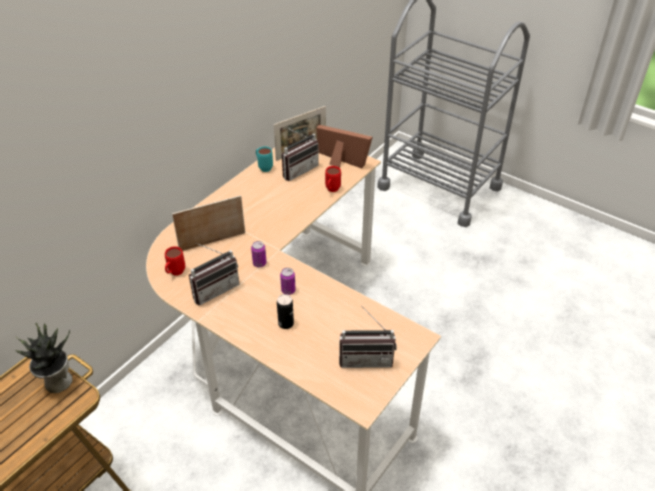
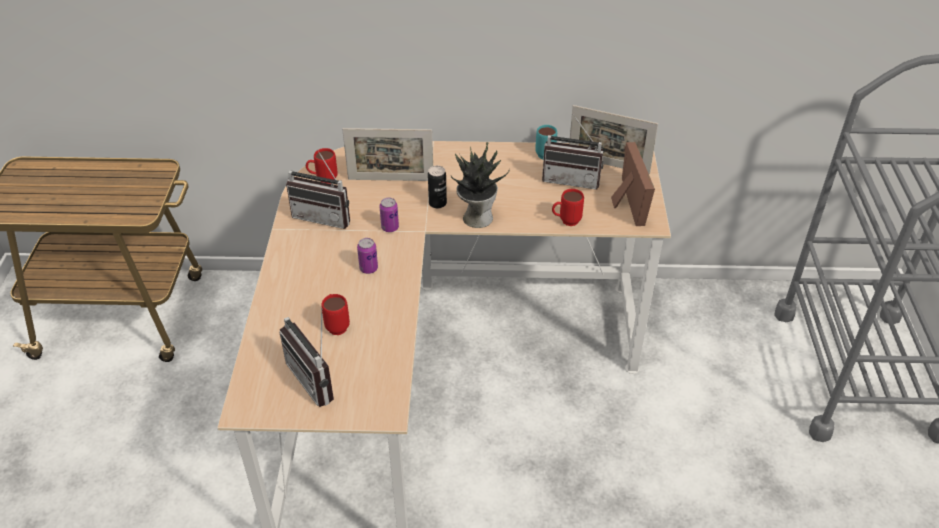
camera: 55 degrees right, 0 degrees up
(57, 382) = (148, 191): potted plant -> potted plant (476, 217)
(212, 242) = (390, 180): picture frame -> picture frame turned 150 degrees clockwise
(286, 323) = (318, 291): can -> can (437, 203)
(326, 328) = (336, 325): none -> red mug

